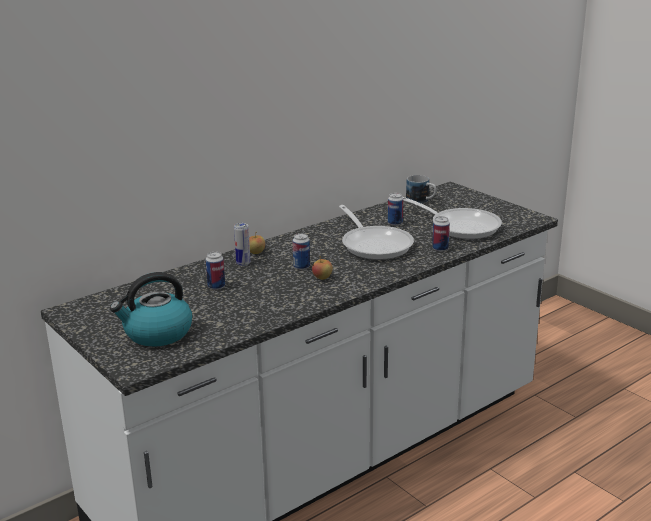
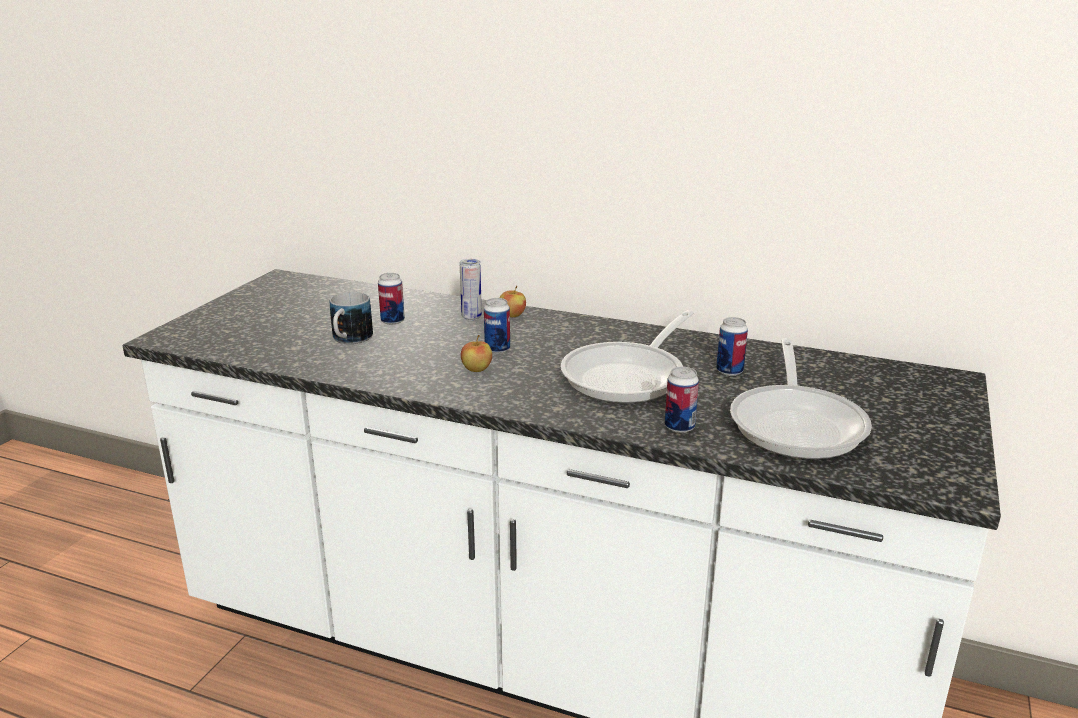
camera: 60 degrees right, 0 degrees up
(157, 333) = (250, 326): kettle -> none
(421, 202) = (848, 371): mug -> mug (349, 340)

